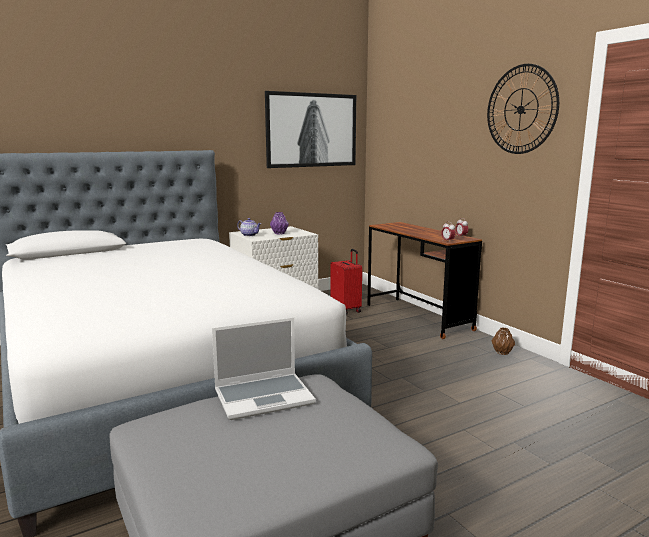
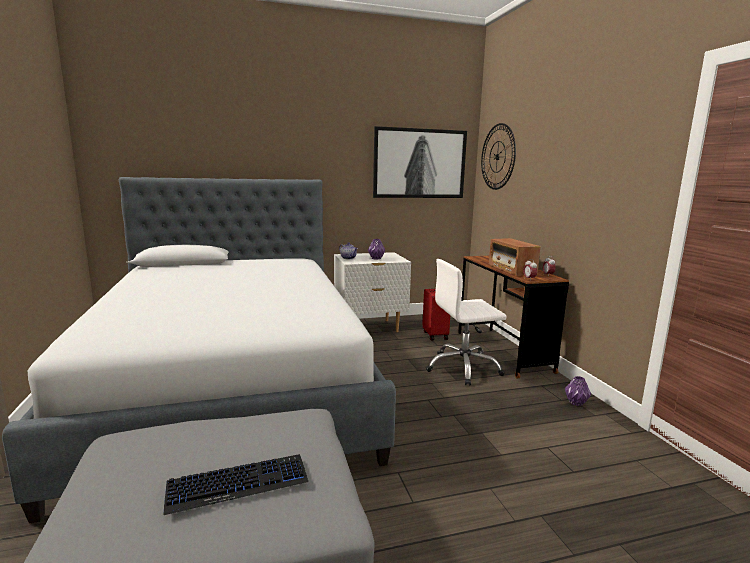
camera: 15 degrees right, 0 degrees up
(264, 397) = (242, 429): laptop -> none
(301, 435) = (238, 484): none -> keyboard
(389, 336) = (463, 368): none -> white office chair
(425, 234) = (511, 269): none -> radio
(502, 353) = (576, 403): brown vase -> purple vase
(521, 109) = (617, 143): wall clock -> wall clock (497, 157)

